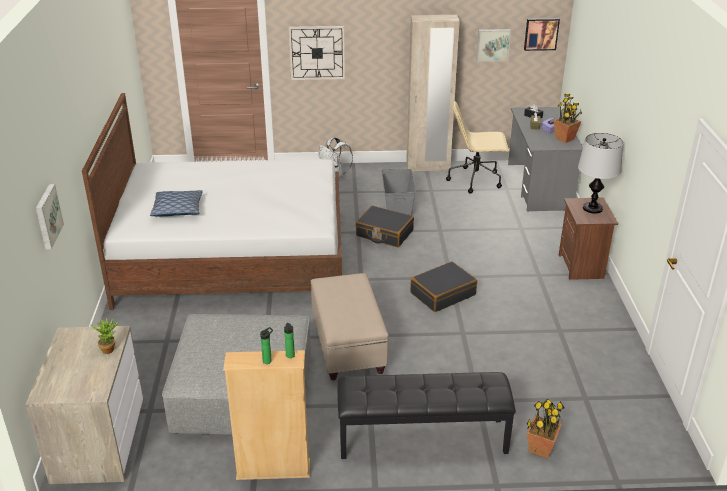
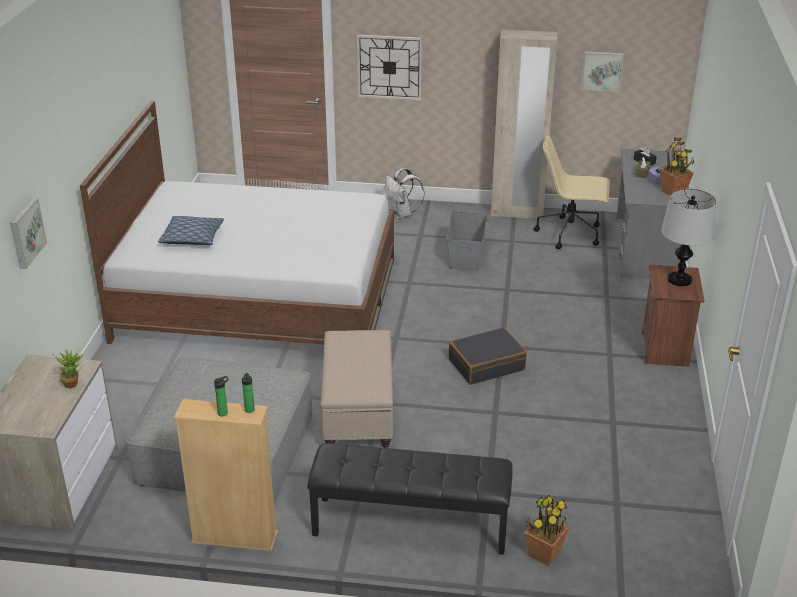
camera: 10 degrees right, 0 degrees up
(384, 233) = (440, 287): black suitcase -> none
(541, 33) = (662, 61): picture -> none

